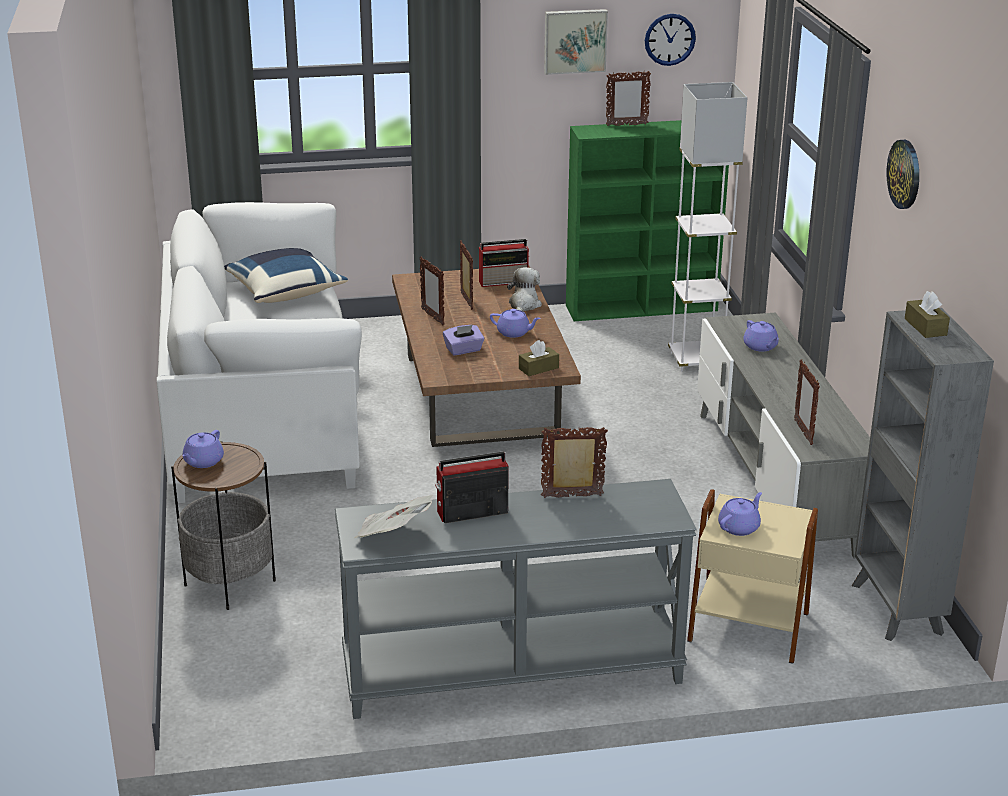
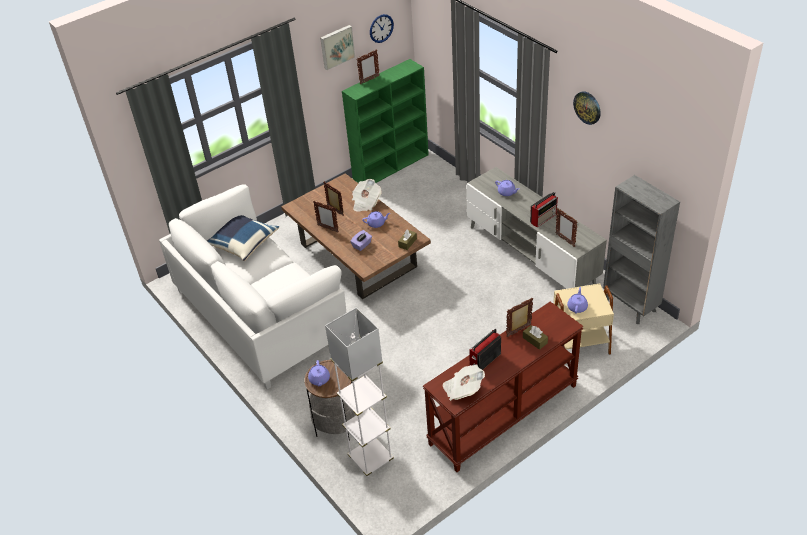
camera: 25 degrees left, 15 degrees up
(504, 281) = (342, 189): radio -> radio (544, 218)
(512, 674) = (504, 415): grey console table -> brown console table
(523, 305) = (366, 202): plush toy -> newspaper
(696, 360) = (442, 192): white floor lamp -> white floor lamp (370, 459)
(925, 327) = (638, 190): brown tissue box -> brown tissue box (535, 340)

